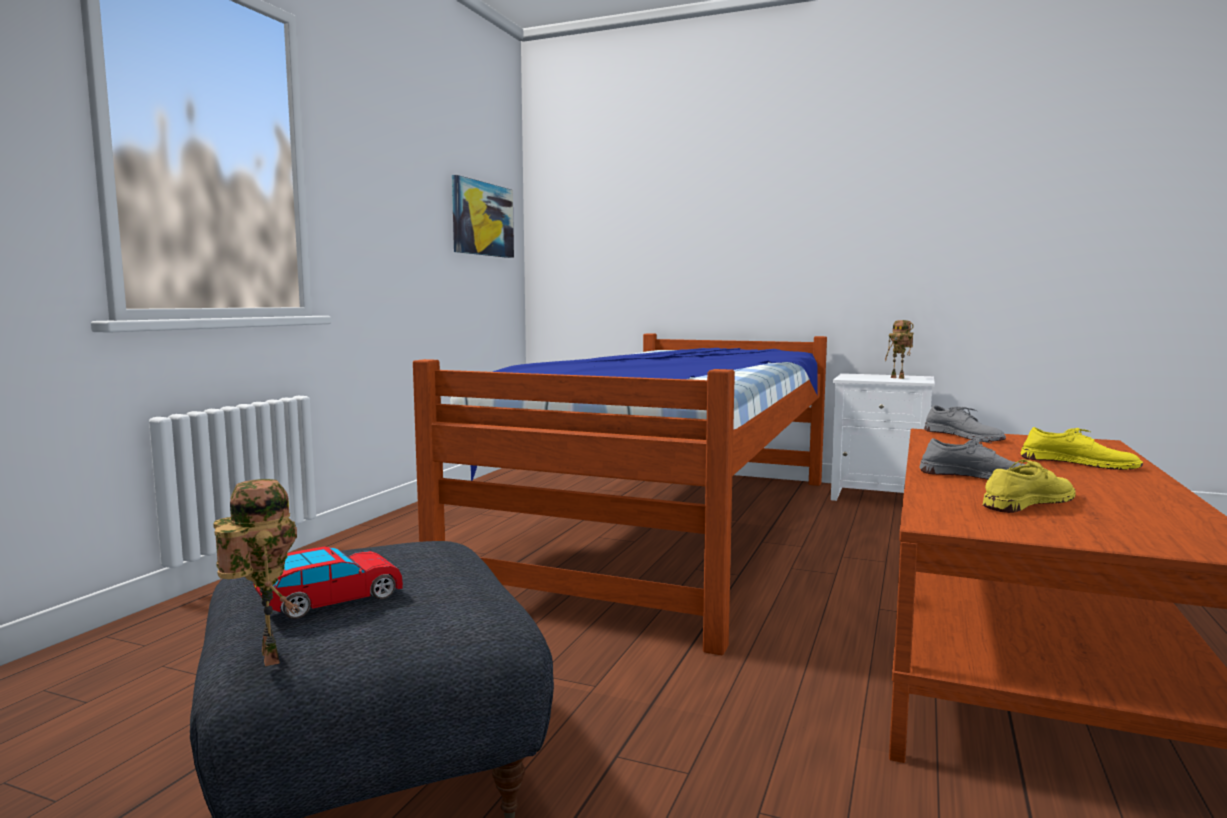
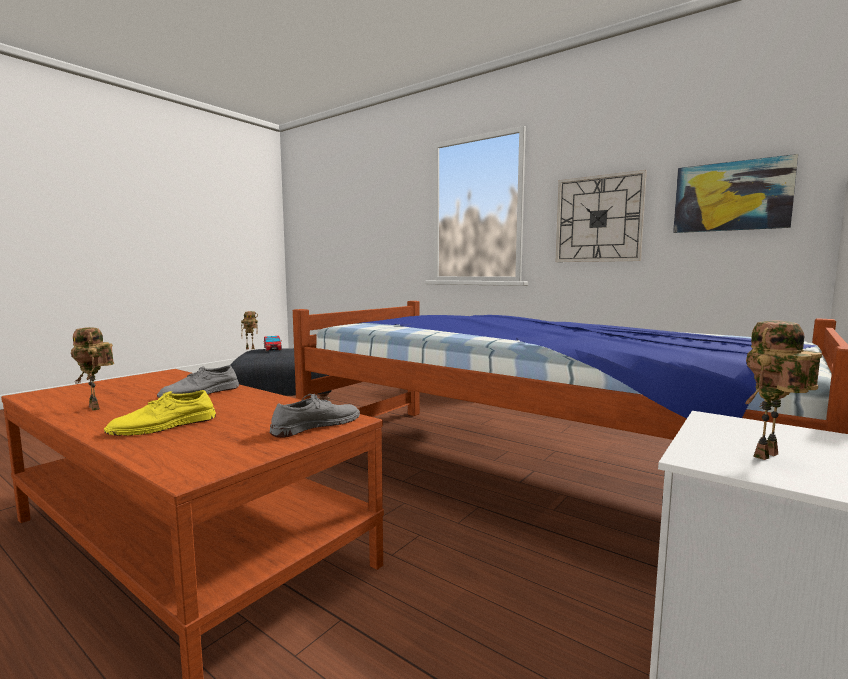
camera: 105 degrees right, 0 degrees up
(395, 220) = (598, 219): none -> wall clock
(964, 436) = (316, 425): grey shoe -> grey shoe turned 150 degrees clockwise
(1028, 502) = (148, 388): yellow shoe -> none
(1130, 496) = (97, 408): none -> toy robot

